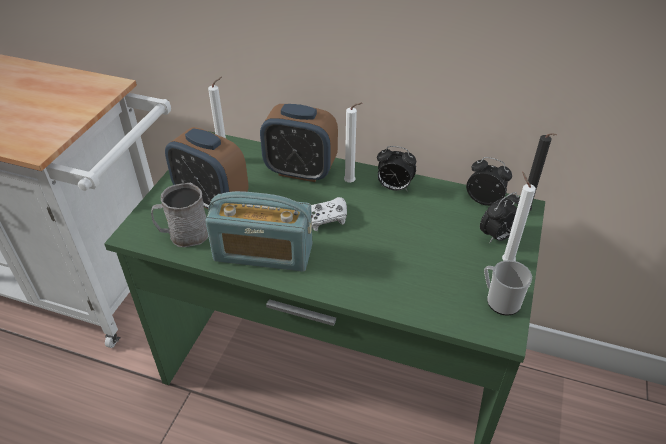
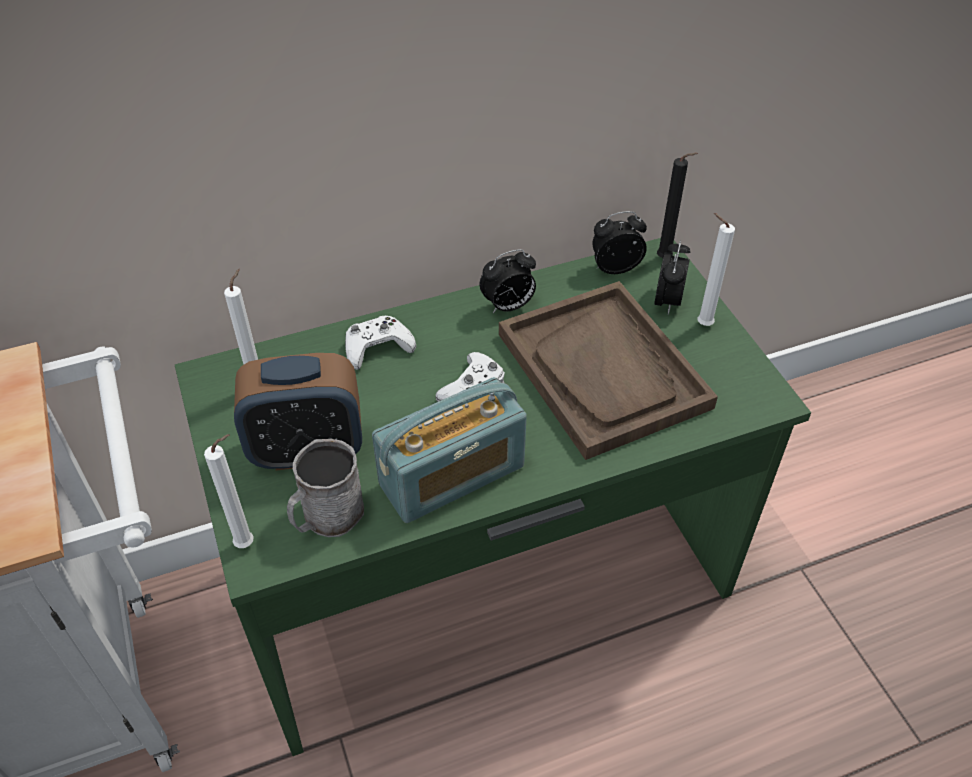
camera: 40 degrees left, 5 degrees up
(300, 171) = (377, 347): alarm clock -> white game controller
(351, 183) = (455, 328): white candle -> white candle (248, 543)
(410, 250) = (603, 370): none -> brown tray
(499, 301) = (738, 370): mug -> none

